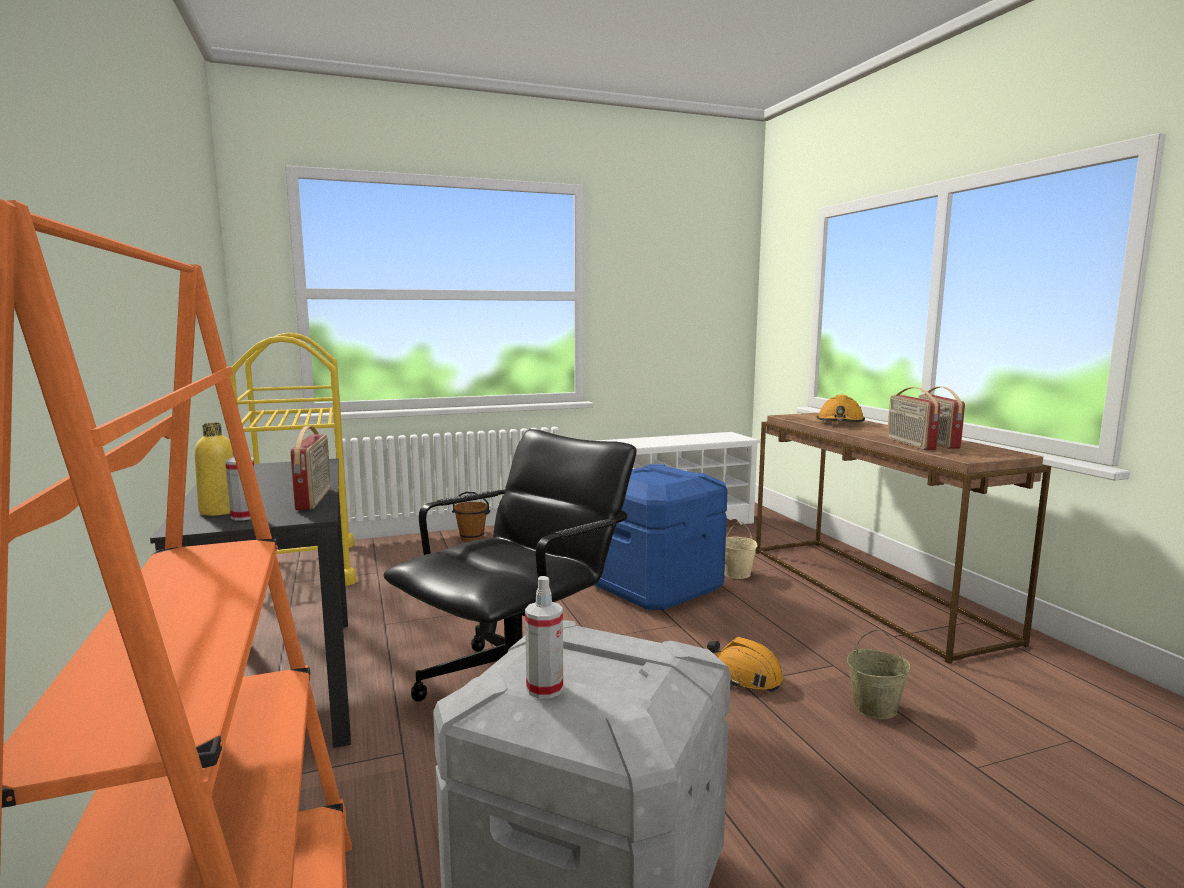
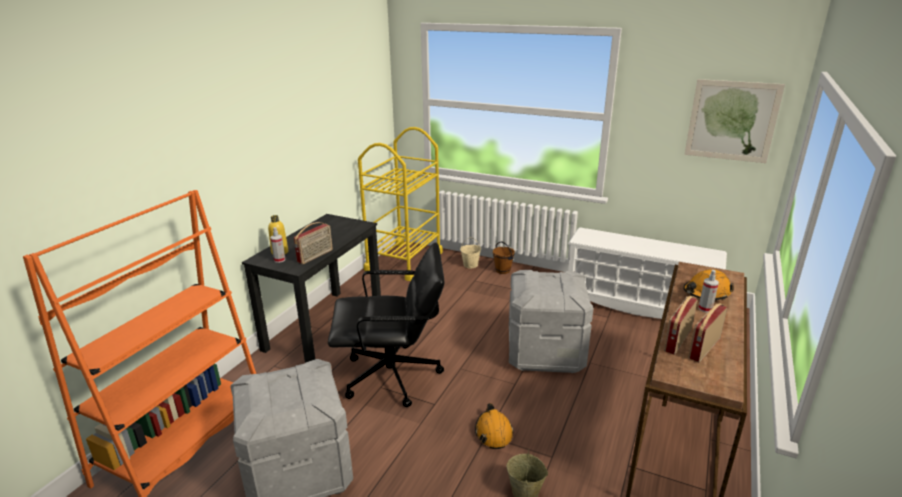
camera: 45 degrees right, 15 degrees up
(545, 689) = (257, 390): spray bottle -> spray bottle (705, 309)
(655, 587) = (545, 352): blue storage box -> grey storage box
(705, 289) = (731, 121): none -> picture
(736, 574) = (612, 368): beige bucket -> beige bucket (470, 265)

